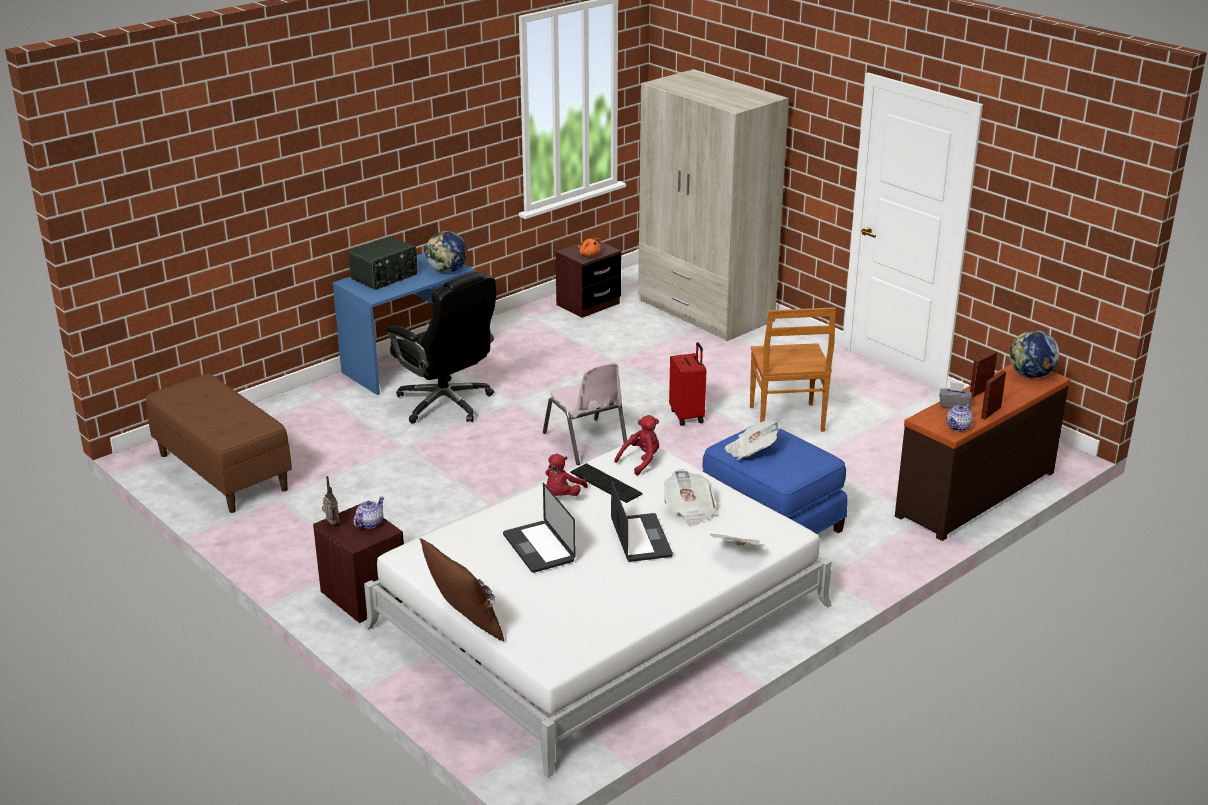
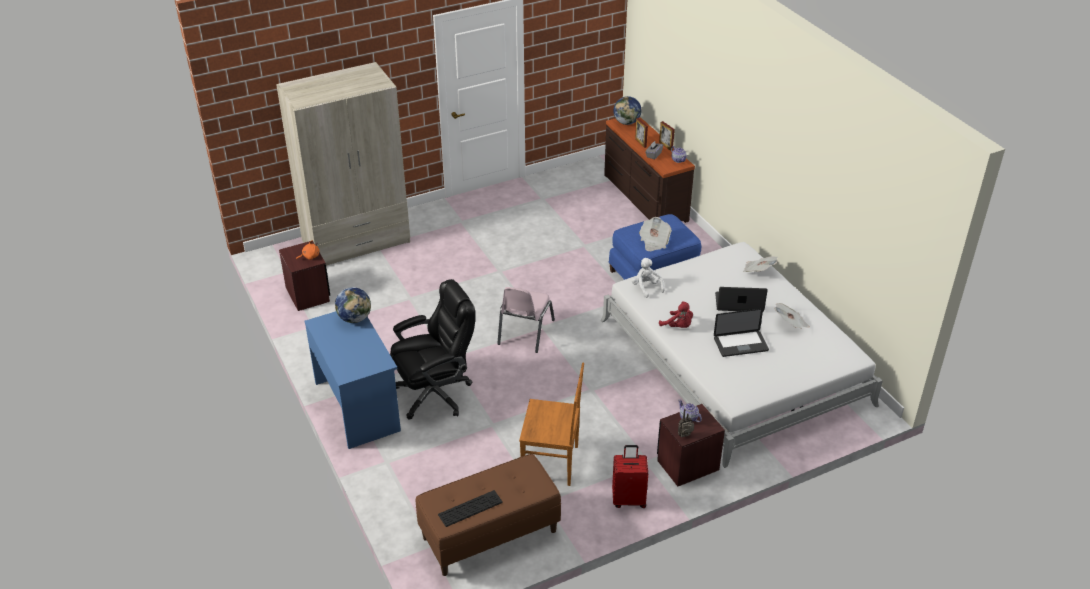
camera: 75 degrees left, 10 degrees up
(385, 277) = (347, 354): radio -> none
(463, 624) = (815, 387): brown pillow -> none
(586, 442) = (525, 332): pink chair -> pink chair turned 120 degrees clockwise
(605, 483) = (669, 306): keyboard -> keyboard (470, 508)
(641, 461) = (646, 287): red plush toy -> white plush toy
(687, 416) = (509, 281): red suitcase -> red suitcase (629, 499)
(689, 510) = (710, 280): newspaper -> newspaper (790, 324)
(786, 420) = (533, 242): brown chair -> brown chair (552, 463)

